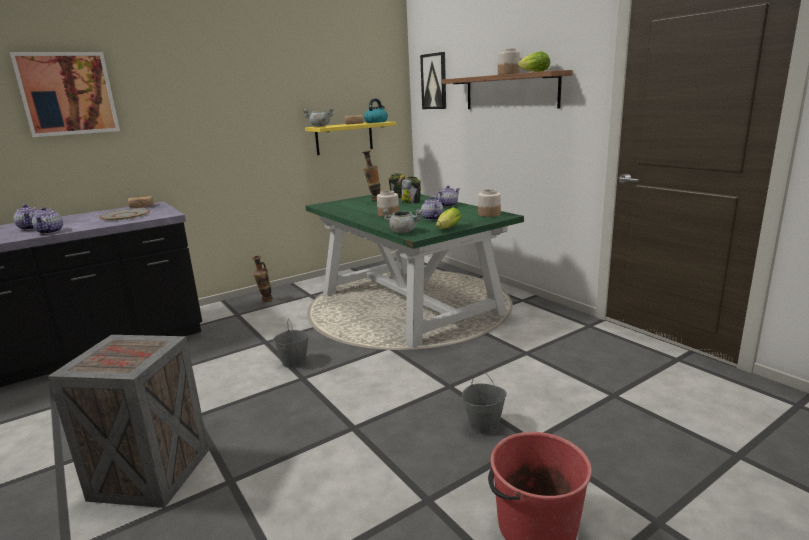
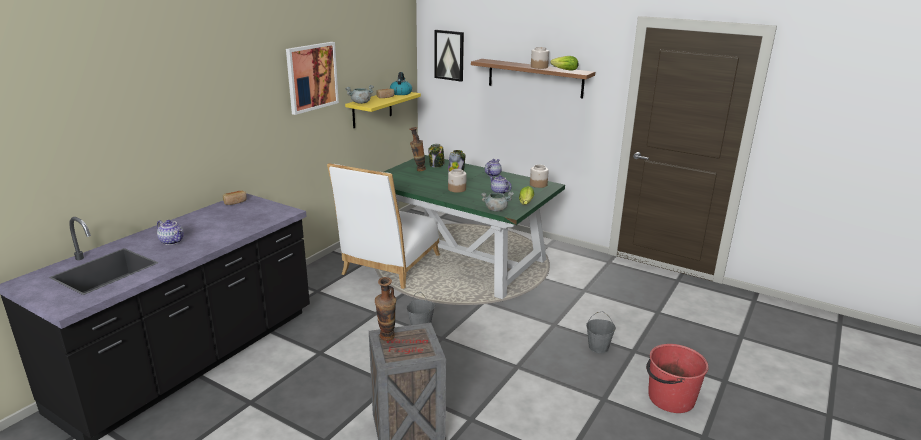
camera: 25 degrees left, 5 degrees up
(51, 232) = (208, 244): teapot -> none
(67, 94) = (171, 100): picture -> picture (312, 77)
(125, 215) = (243, 216): grey plate -> none
(265, 301) = (329, 274): vase -> vase (387, 339)
(326, 302) = (388, 267): none -> white chair

